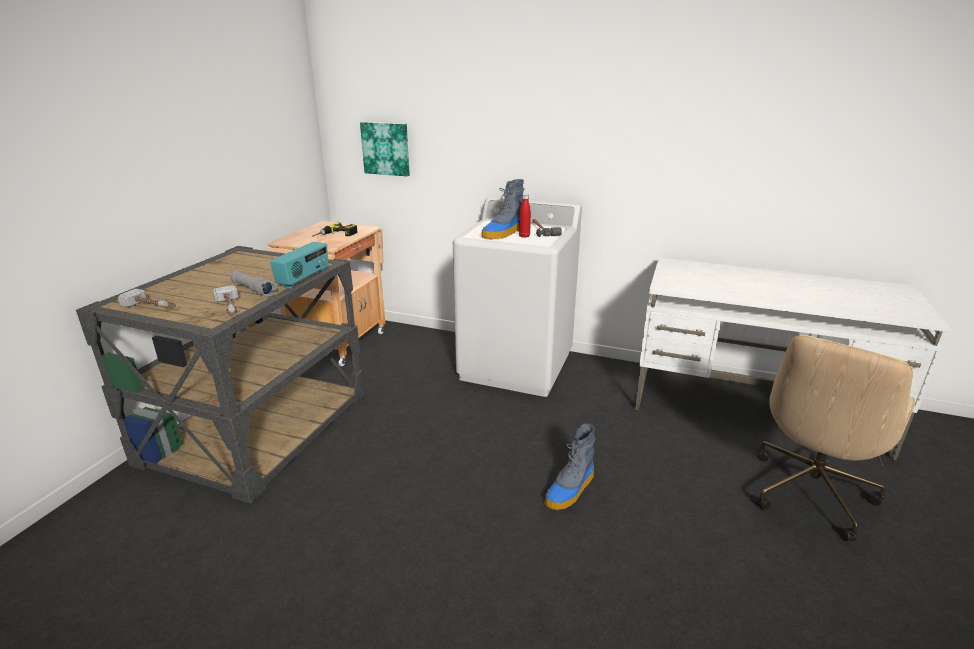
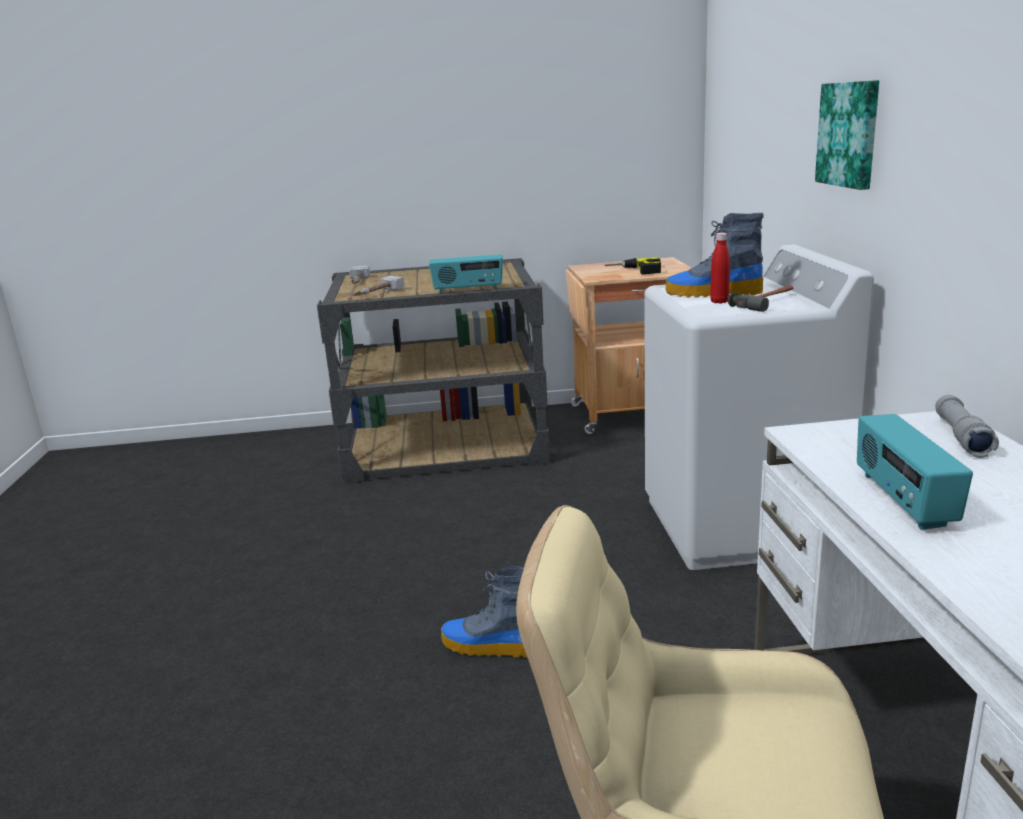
camera: 65 degrees right, 5 degrees down
(253, 290) = (421, 288): grey flashlight -> grey flashlight (961, 437)
(386, 148) = (737, 164): picture -> picture (850, 134)
(748, 293) = (902, 500): none -> radio

